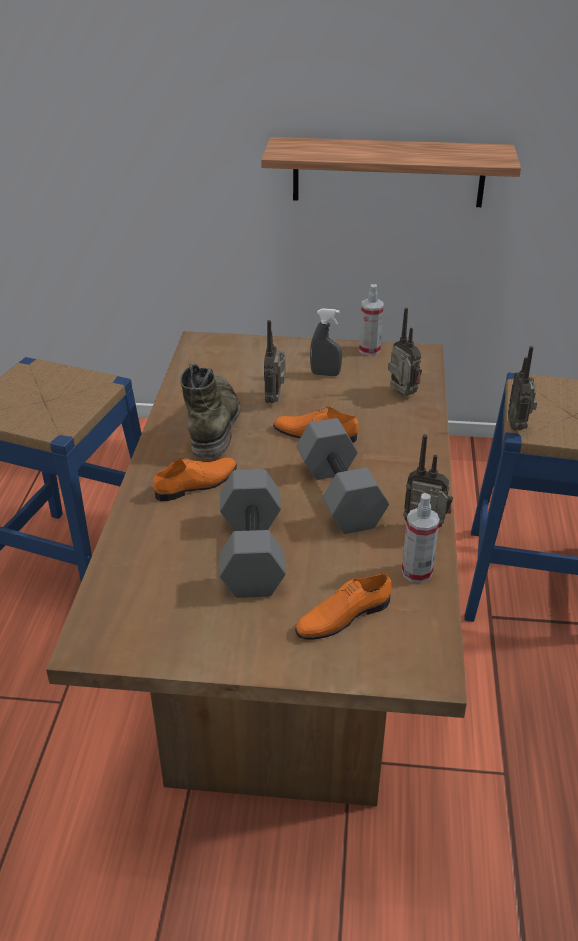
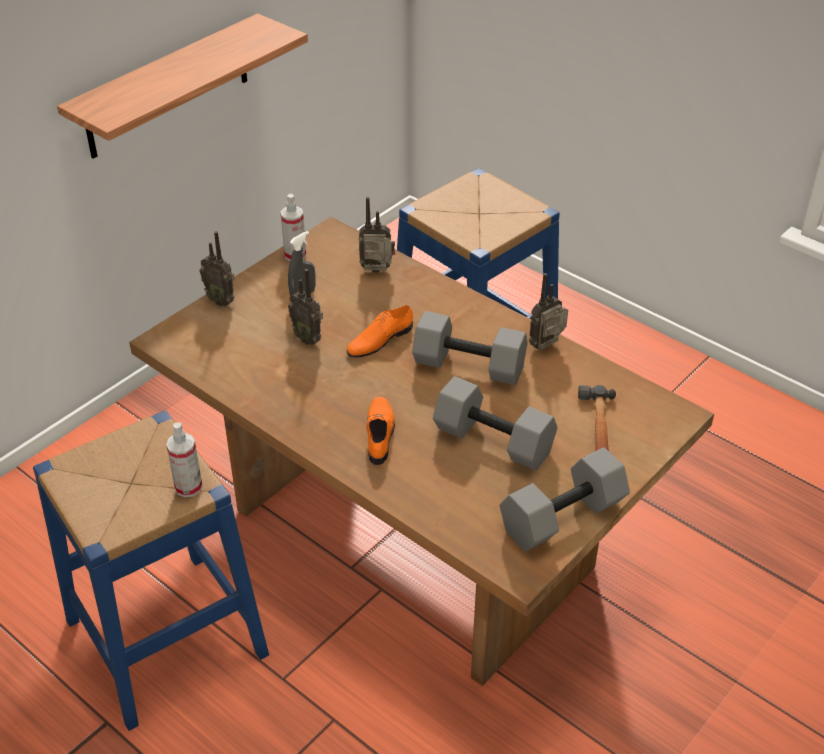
camera: 55 degrees left, 5 degrees up
(189, 642) = (562, 515): none -> grey dumbbell
(213, 423) = (304, 388): green boot -> none
(342, 616) = (597, 427): orange shoe -> hammer
(417, 572) = (585, 372): spray bottle -> spray bottle (188, 487)
(518, 426) = (470, 242): radio -> radio (221, 300)

